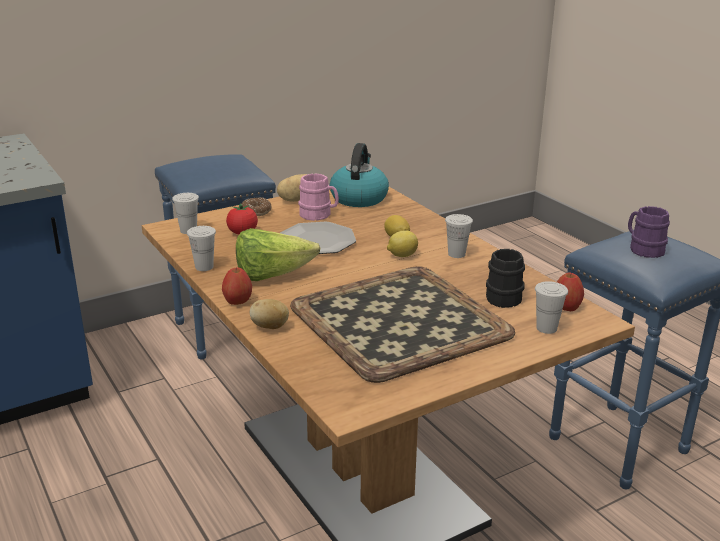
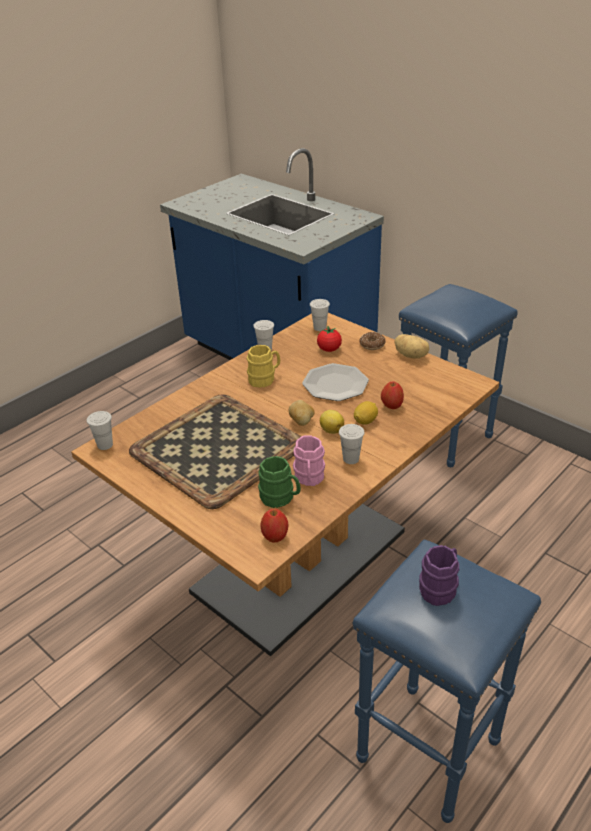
camera: 75 degrees right, 10 degrees up
(237, 302) = (220, 375): apple -> apple (391, 406)
(270, 327) = (190, 396): potato -> potato (302, 422)
(271, 275) = (265, 379): lettuce -> yellow mug
(319, 215) = (386, 374): pink mug -> pink mug (309, 479)
(359, 198) = (439, 385): kettle -> none
(506, 297) = (280, 498): black mug -> green mug
(546, 328) = (233, 527): white cup -> white cup (105, 445)

